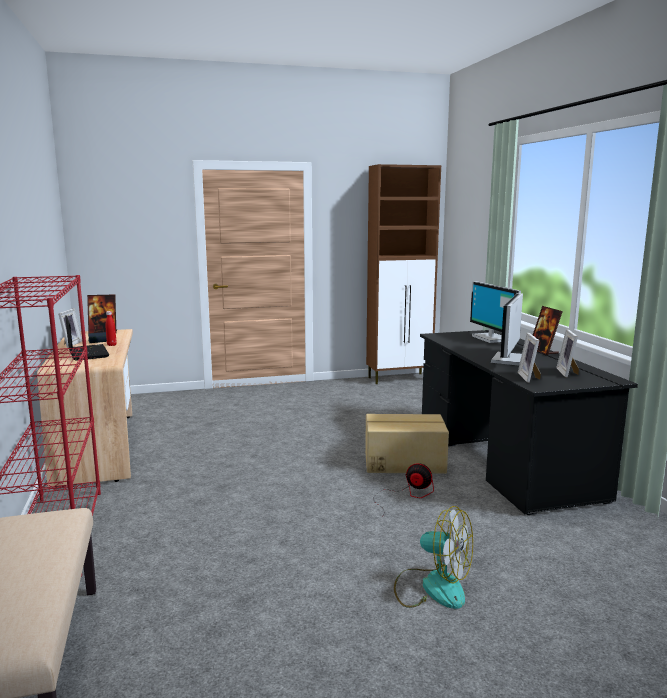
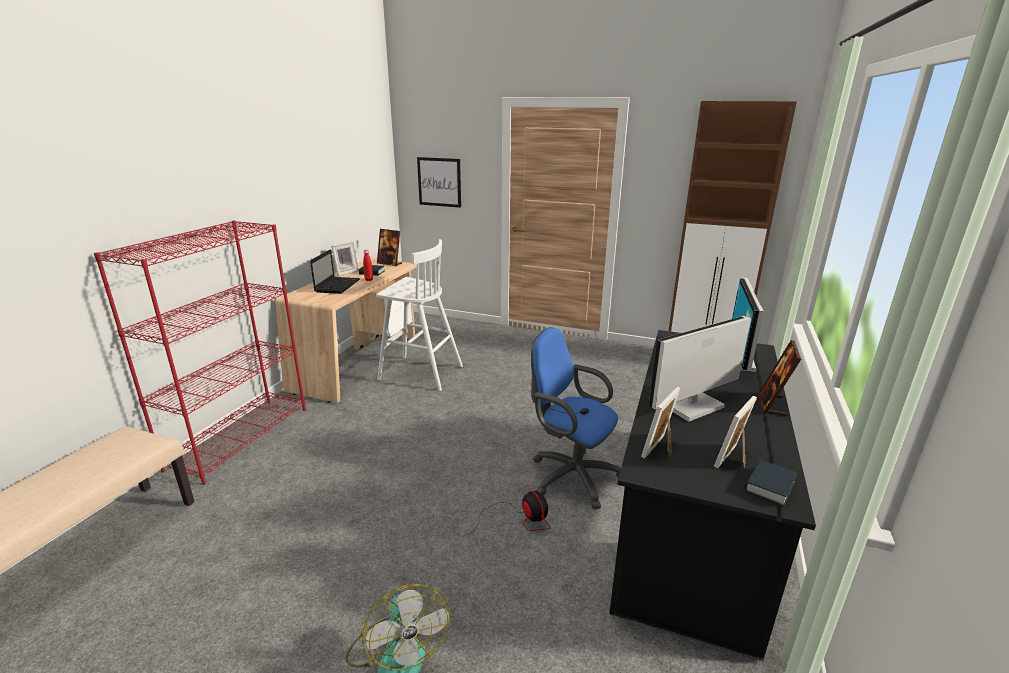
camera: 35 degrees right, 10 degrees up
(123, 246) = (439, 182): none -> picture
(179, 438) = (419, 373): none -> white stool
(404, 462) = (570, 475): cardboard box -> blue office chair
(599, 377) = (769, 487): none -> book

